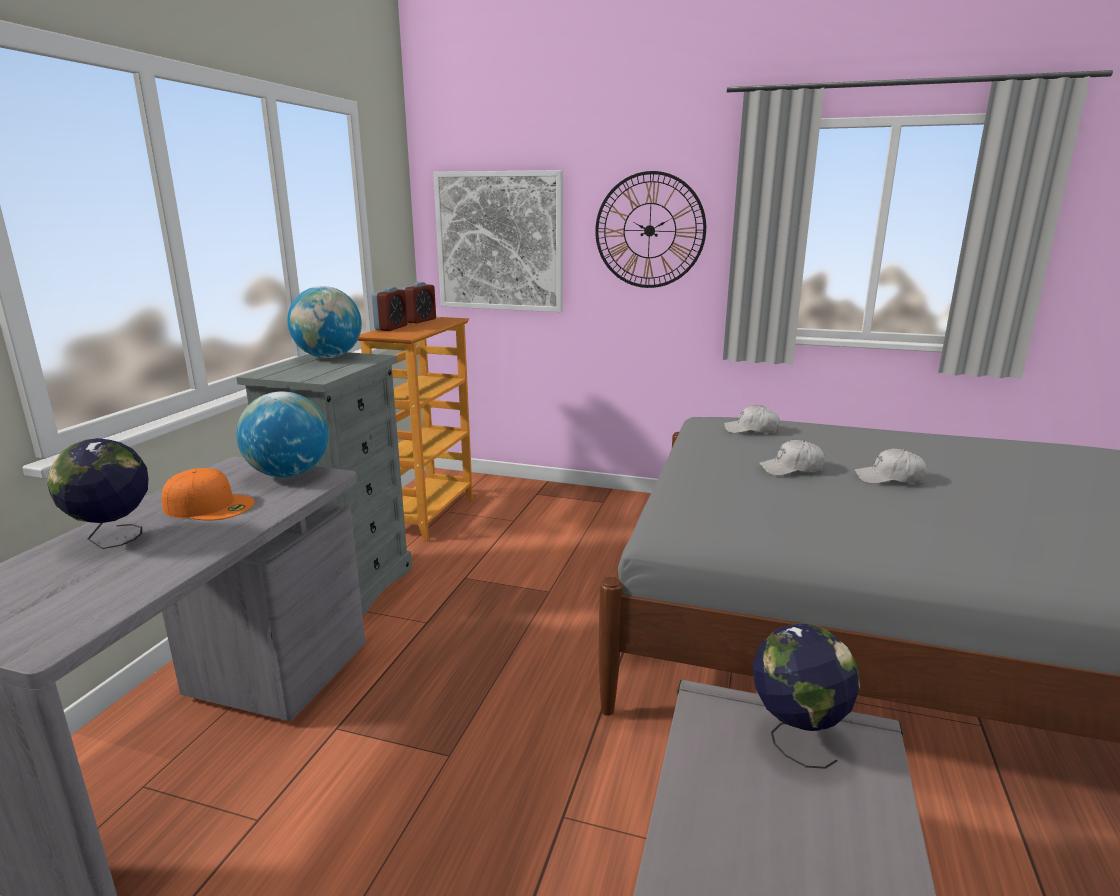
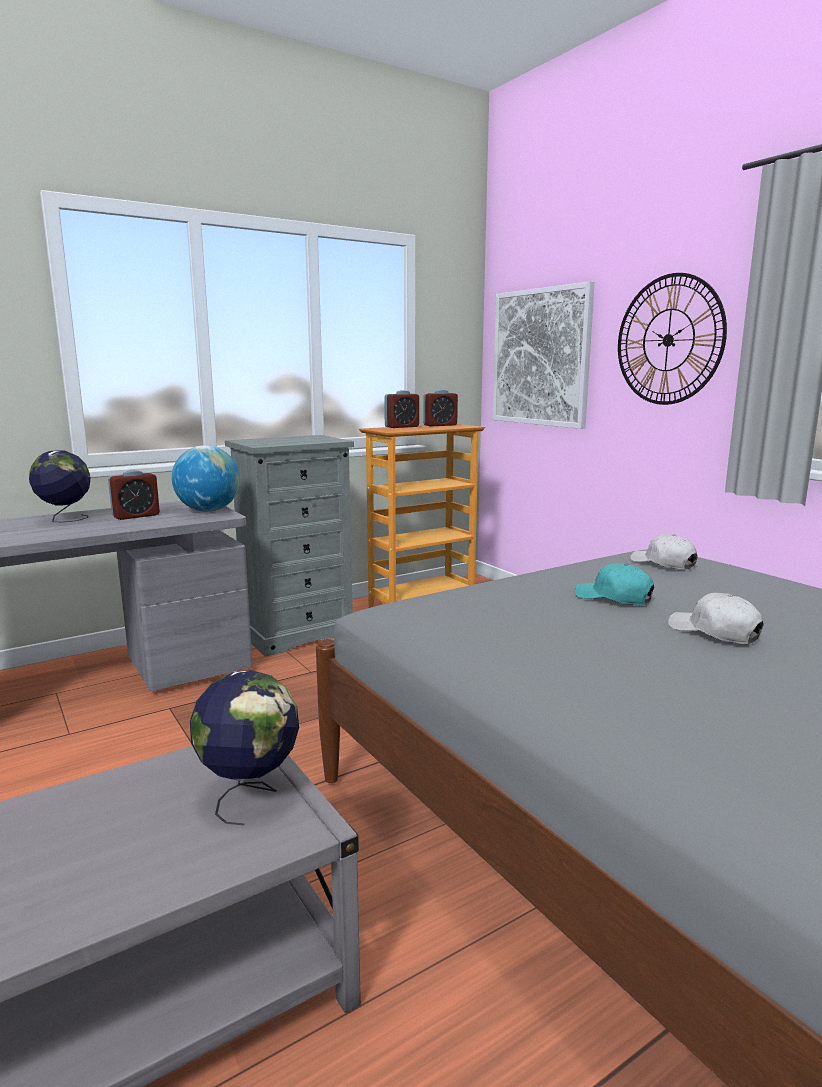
camera: 40 degrees right, 5 degrees down
(210, 506) = (136, 516): orange cap -> alarm clock
(329, 357) = (309, 437): globe -> none
(791, 469) = (614, 598): white cap -> turquoise cap

